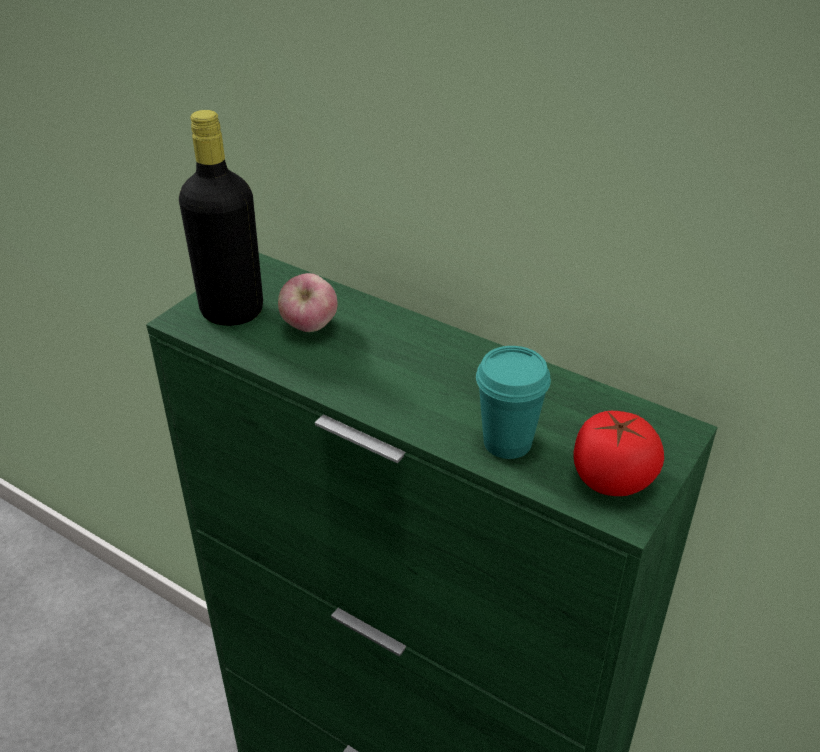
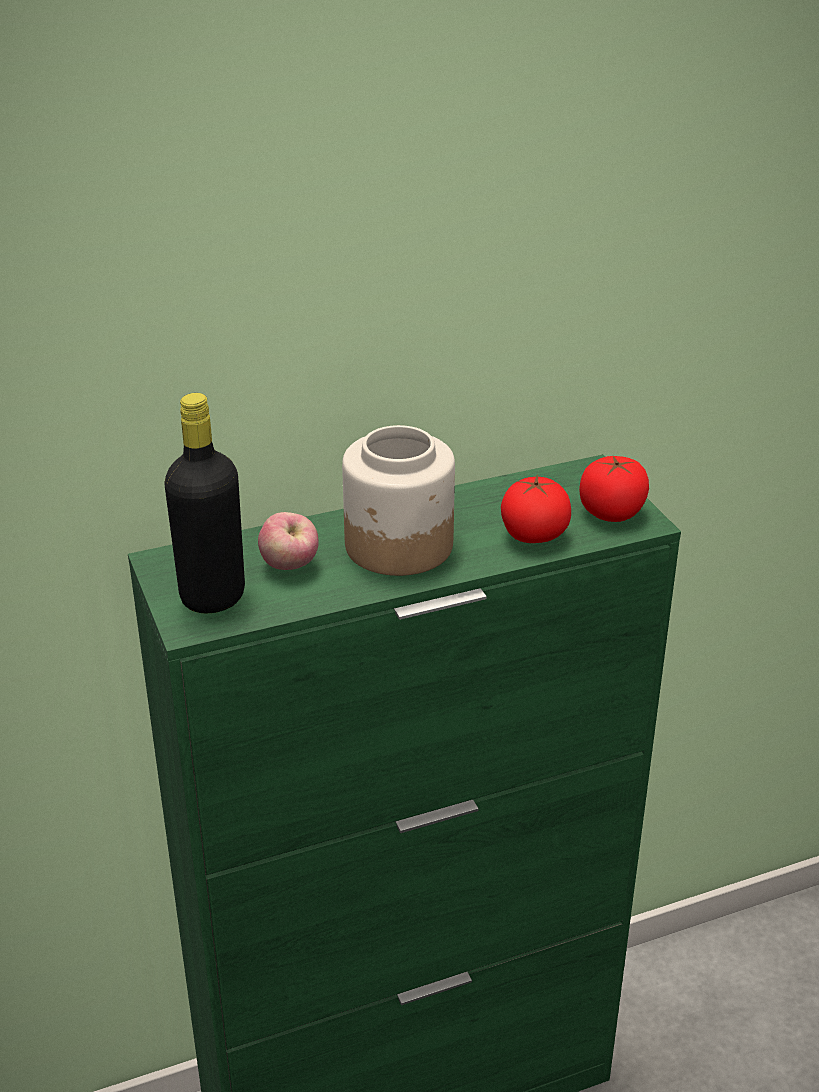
camera: 55 degrees left, 5 degrees down
(399, 370) = (399, 546): none -> jar
(507, 442) = (534, 535): turquoise cup -> tomato

